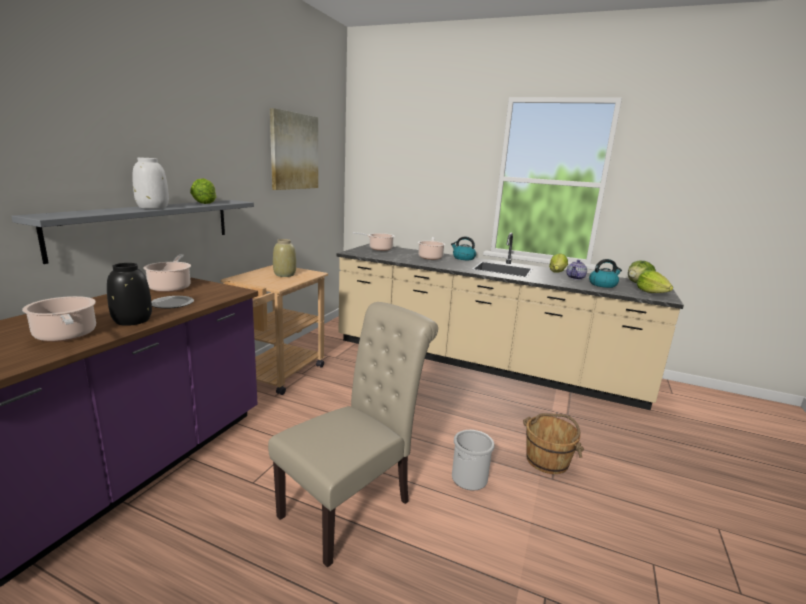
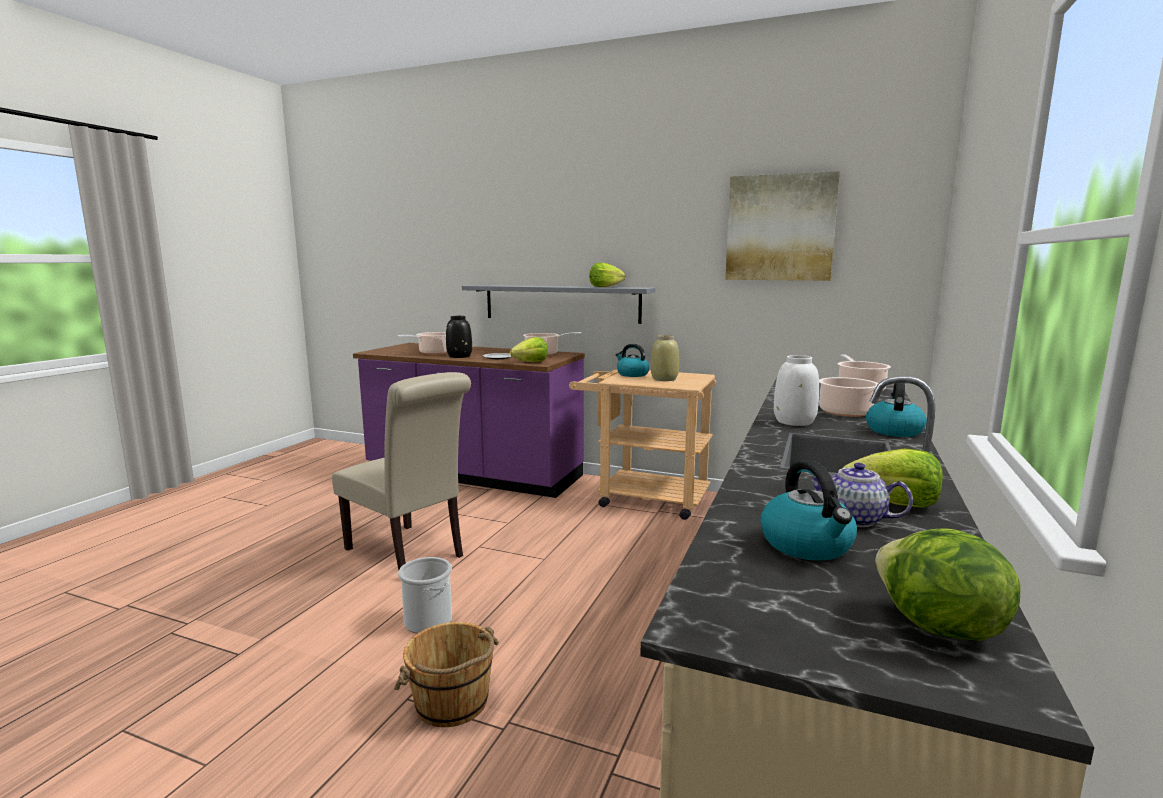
camera: 90 degrees right, 5 degrees down
(153, 207) = (549, 286): white vase -> white vase (795, 422)
(255, 279) = (632, 374): none -> kettle
(651, 292) = (784, 616): lettuce -> lettuce (531, 362)

